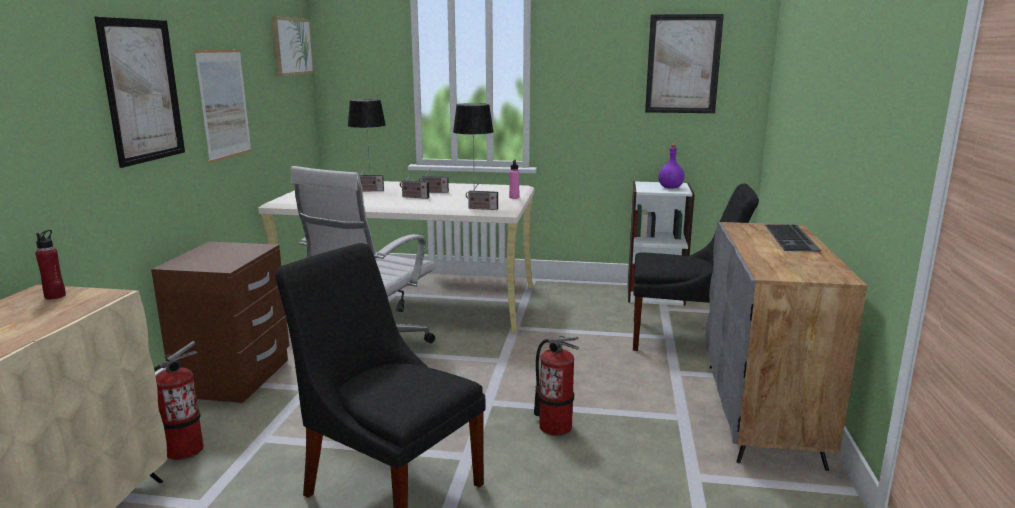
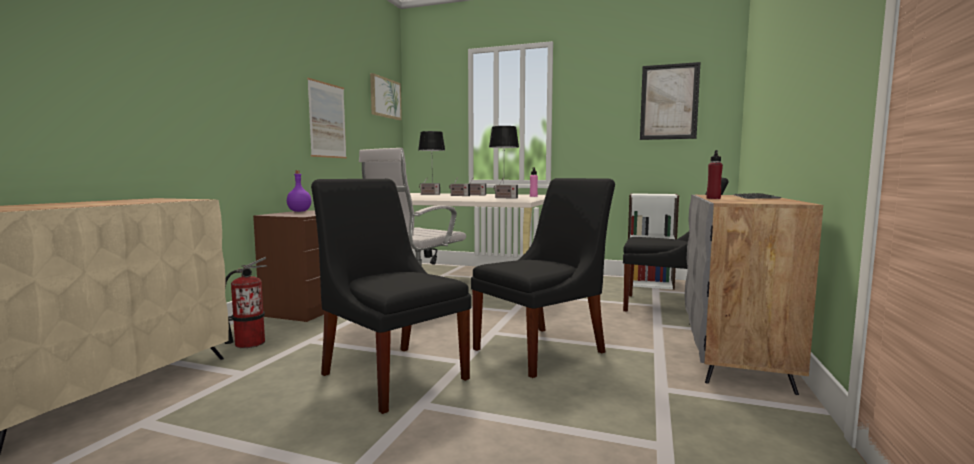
camera: 10 degrees right, 10 degrees down
(55, 296) = (160, 199): red bottle -> red bottle (713, 198)
(142, 91) = (263, 92): picture -> none
(555, 426) = (543, 349): fire extinguisher -> black chair
(670, 188) = (659, 194): purple bottle -> purple bottle (299, 211)

